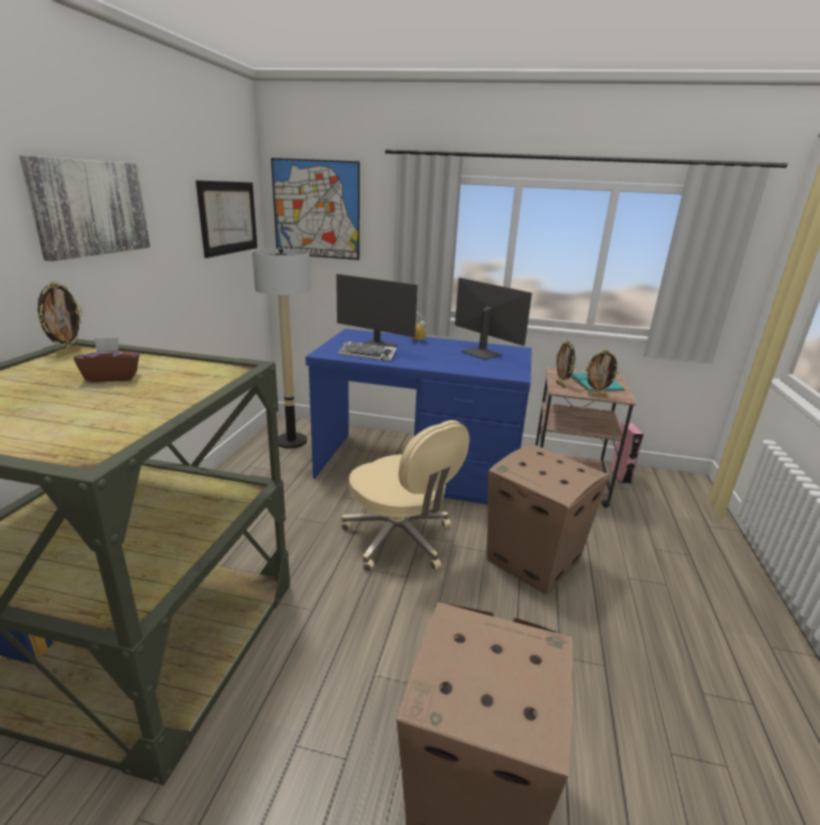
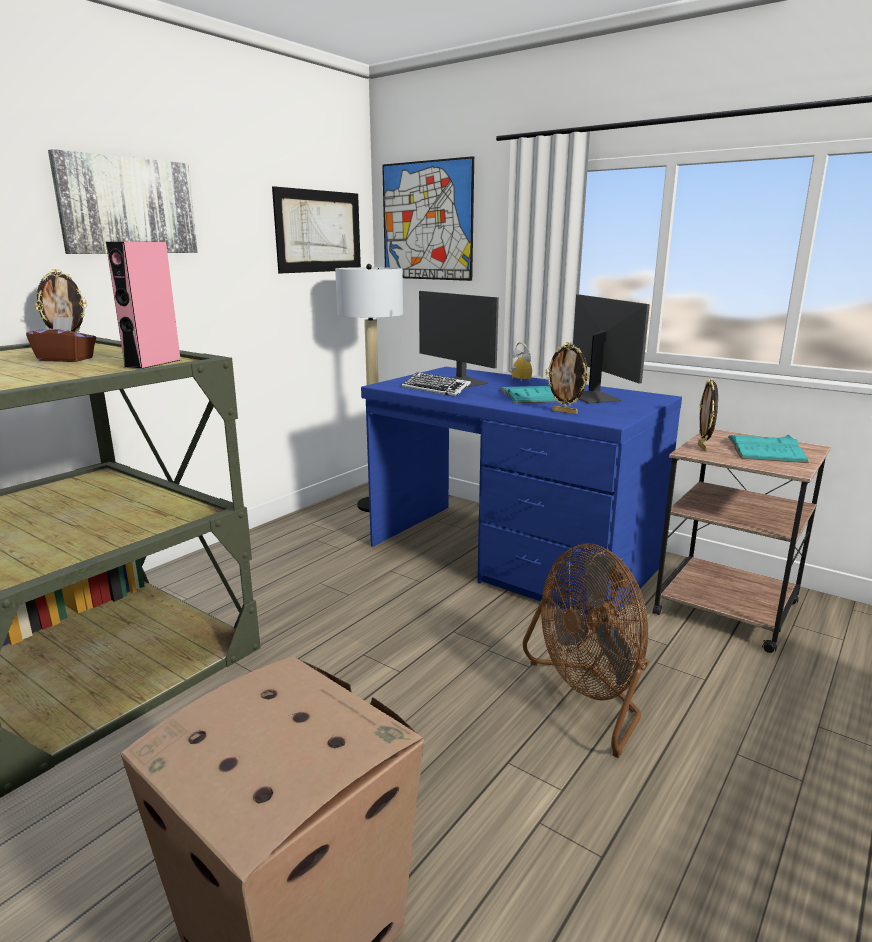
camera: 25 degrees right, 5 degrees down
(400, 539) = (423, 629): beige office chair -> none
(441, 355) = (532, 395): none -> turquoise book
(534, 560) = (593, 694): cardboard box -> brown fan
(596, 395) = (748, 464): picture frame -> picture frame (565, 412)
(620, 476) = (829, 616): pink speaker -> pink speaker (153, 363)

